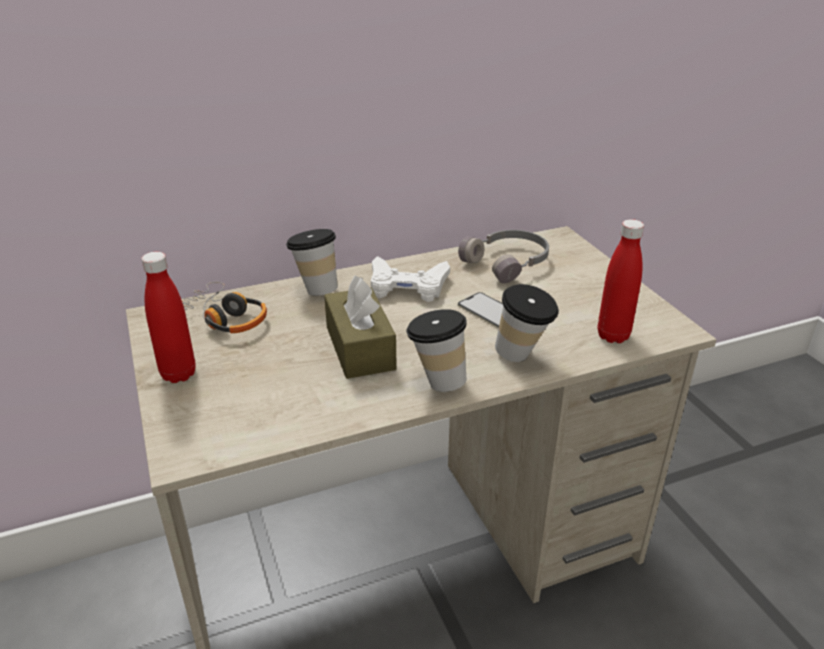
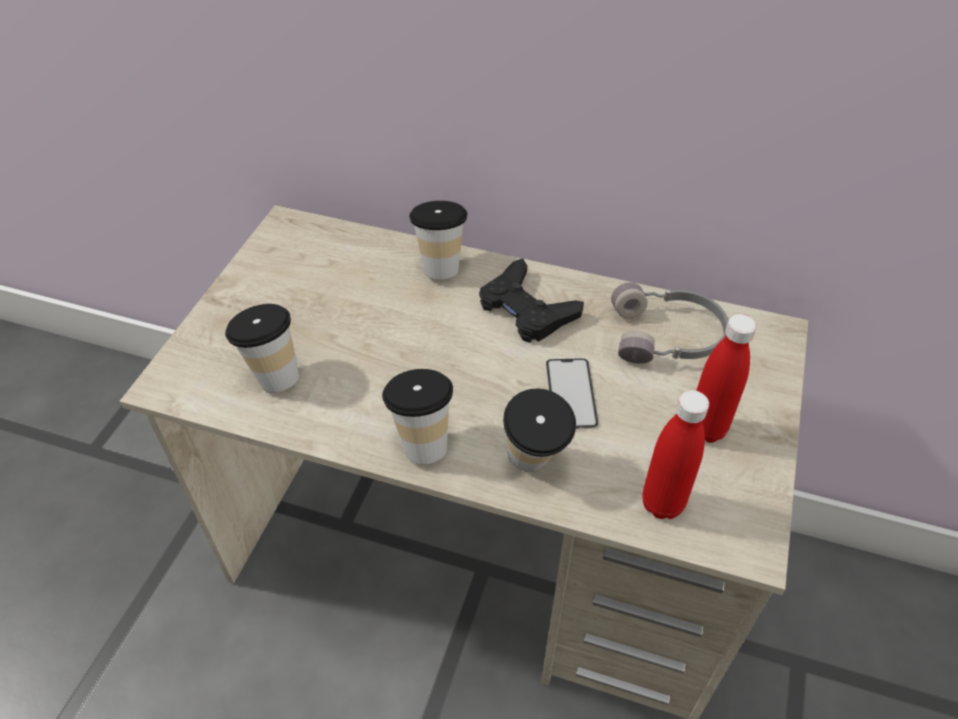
camera: 40 degrees right, 15 degrees up
(178, 374) = (240, 300): red bottle -> red bottle (706, 429)
(222, 319) = (330, 258): headphones -> none
(272, 402) = (273, 374): none -> cup
(360, 348) = (401, 359): brown tissue box -> none
(407, 286) = (526, 309): white game controller -> black game controller

